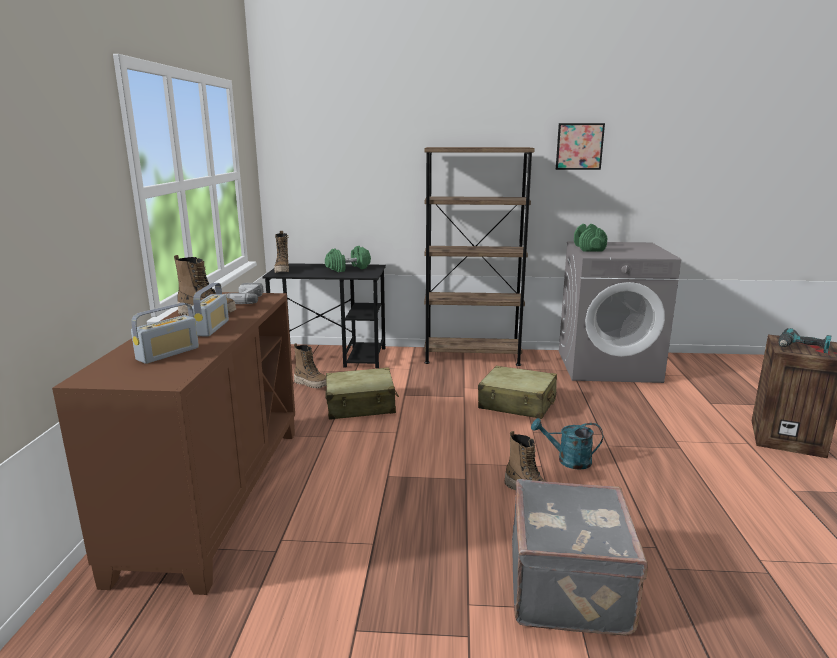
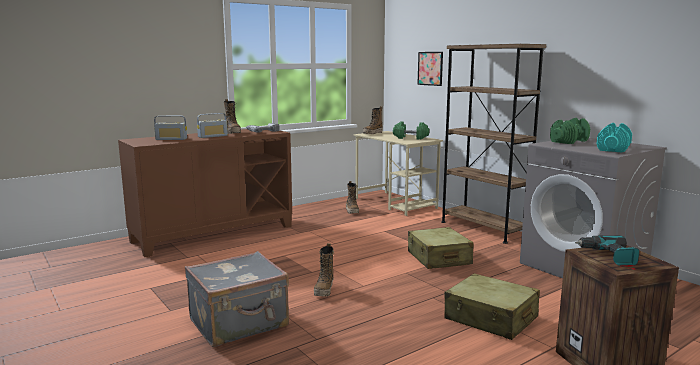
camera: 50 degrees right, 5 degrees down
(332, 357) = (395, 203): black desk -> beige desk
(361, 405) = (350, 227): beige suitcase -> beige suitcase (491, 318)
(568, 460) = (385, 291): turquoise watering can -> none
(579, 146) = (594, 43): picture -> picture (430, 68)
(643, 250) = (613, 149): none -> turquoise dumbbell

